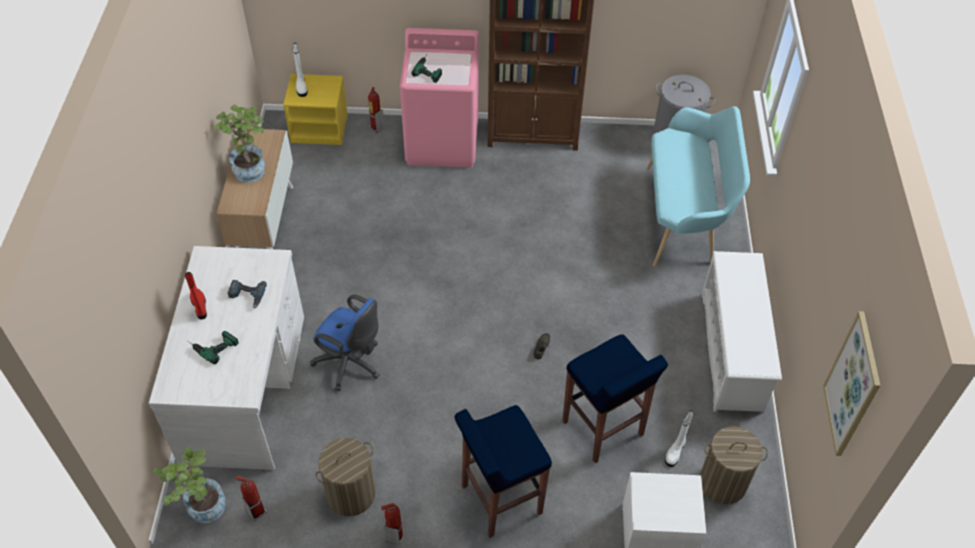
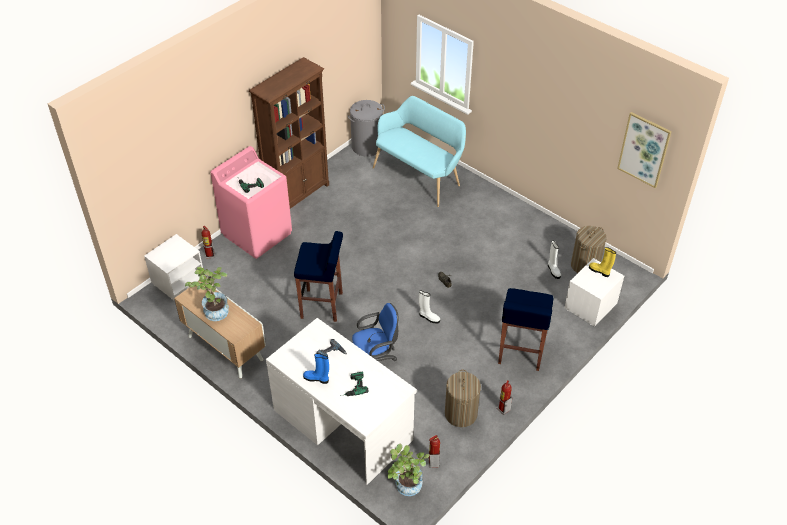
camera: 50 degrees left, 5 degrees down
(199, 306) = (317, 378): red boot -> blue boot
(301, 86) = (161, 256): white boot -> white boot (428, 317)
(320, 128) = (178, 280): yellow nightstand -> white nightstand
(603, 429) = (516, 288): blue stool -> blue stool (322, 306)
(683, 498) = (599, 271): none -> yellow boot
(731, 351) = (517, 214): white shoe rack -> none

